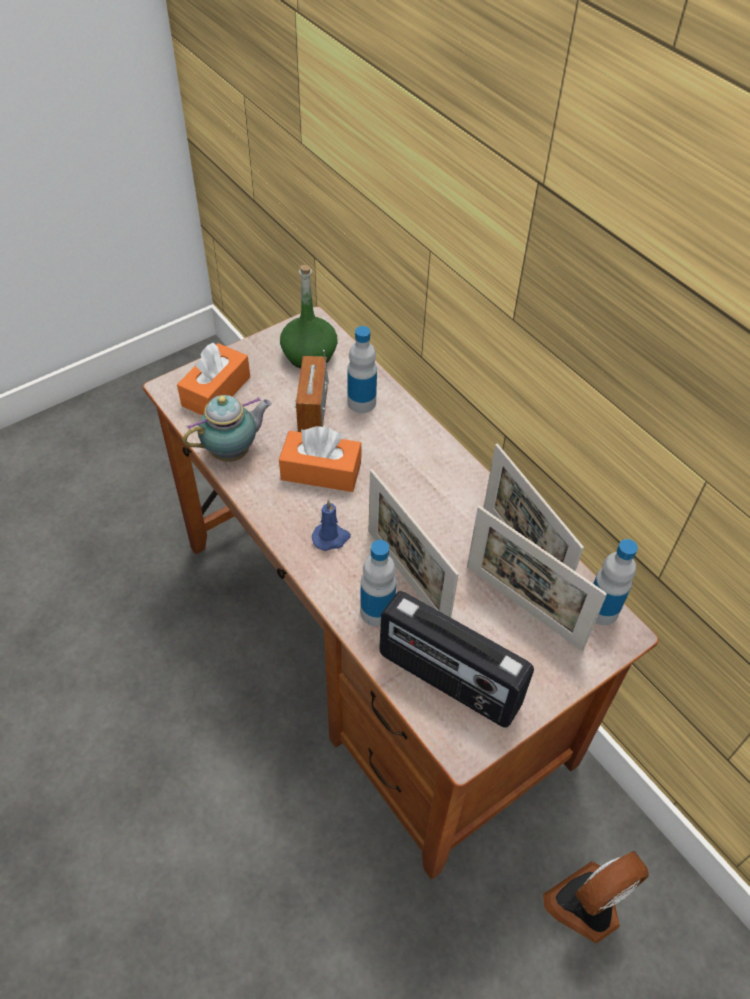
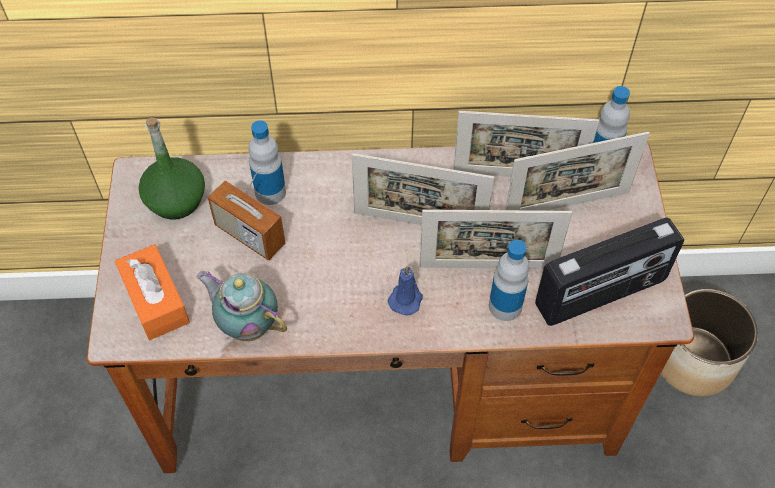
camera: 55 degrees left, 5 degrees up
(233, 452) = (247, 324): teapot -> teapot turned 60 degrees counterclockwise
(321, 471) = (326, 266): orange tissue box -> none
(411, 510) = (419, 223): none -> picture frame
(587, 906) = (694, 361): fan -> planter

